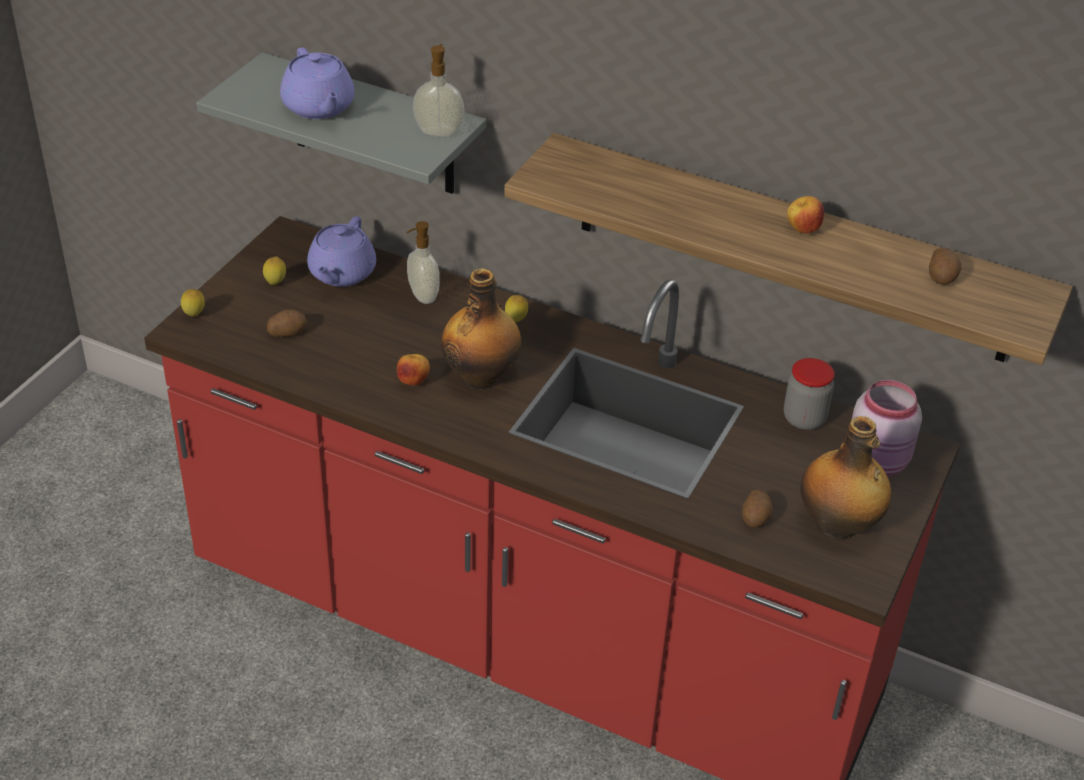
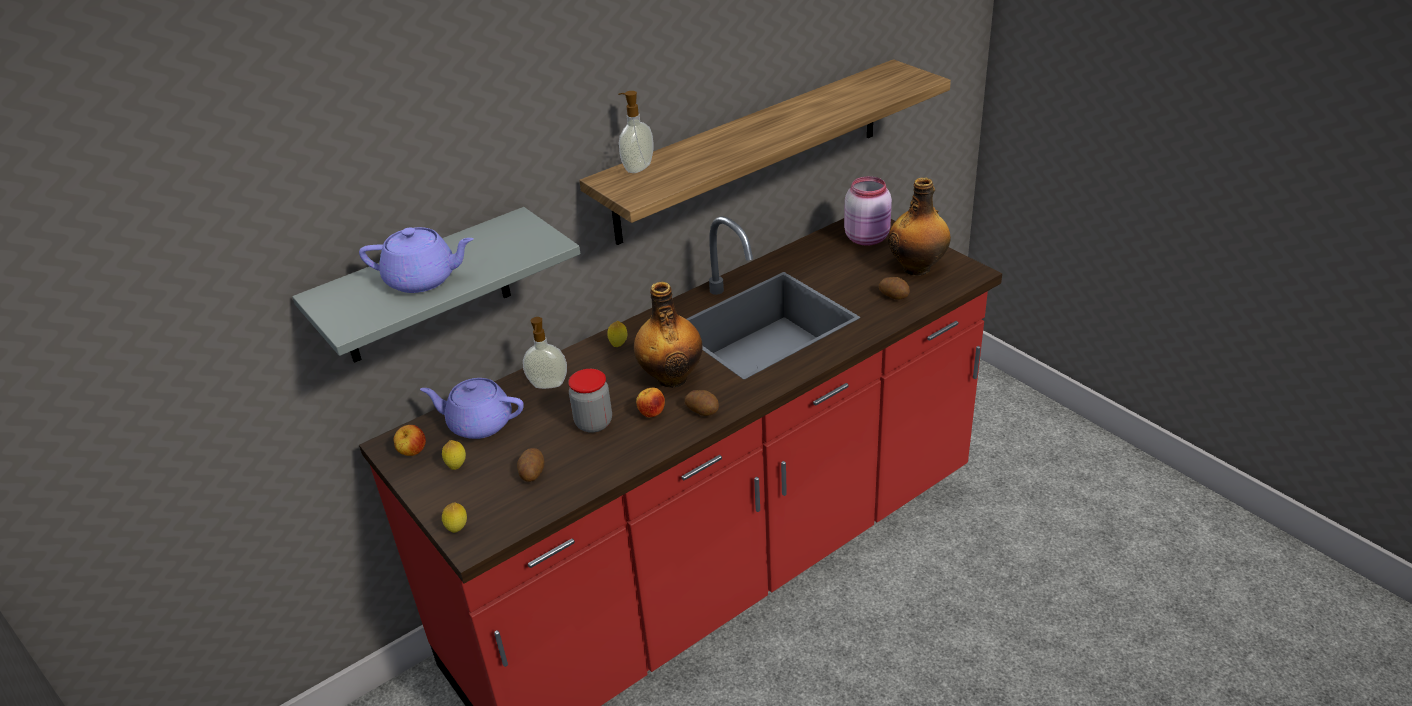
camera: 60 degrees left, 5 degrees down
(341, 274) = (479, 423): purple teapot -> purple teapot turned 150 degrees clockwise
(439, 131) = (522, 229): soap dispenser -> soap dispenser (637, 168)
(802, 230) = (780, 118): apple -> apple (412, 452)
(804, 419) = (811, 252): jar -> jar (593, 423)
(942, 277) = (861, 89): potato -> potato (703, 410)

